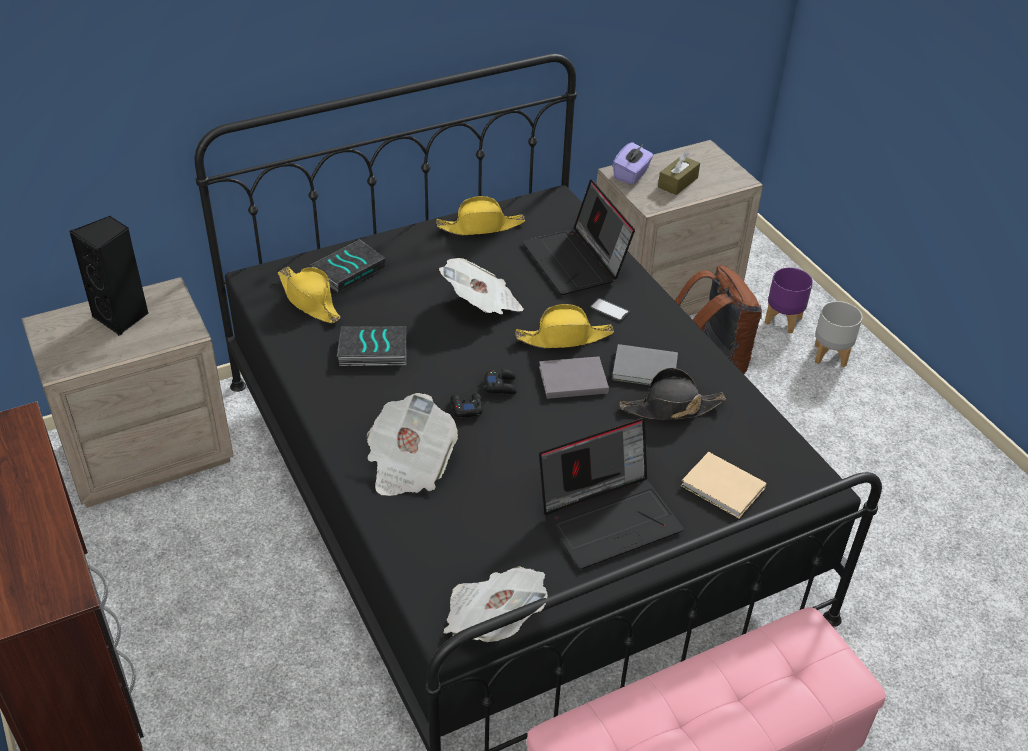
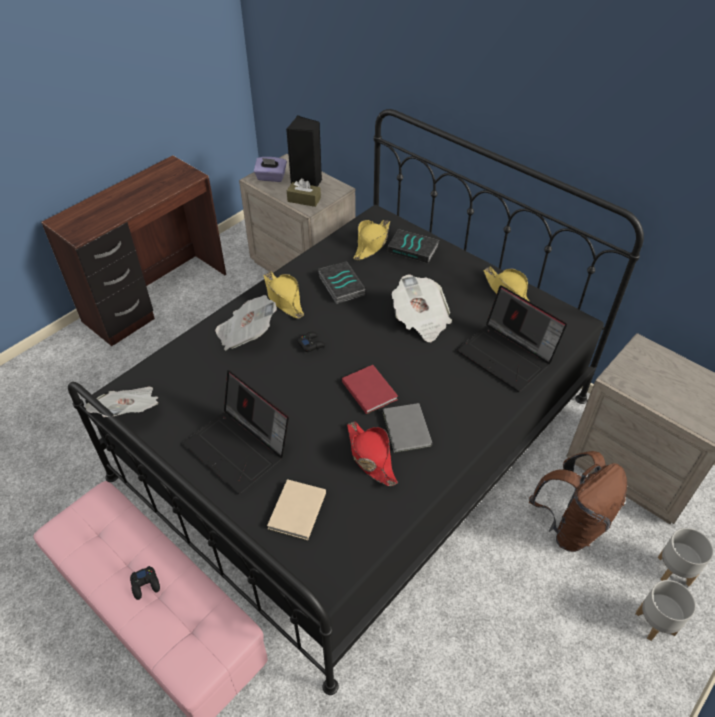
camera: 70 degrees right, 5 degrees up
(500, 385) = (342, 354): black game controller -> black game controller (145, 584)
(564, 337) = (413, 373): yellow hat -> yellow hat (284, 299)
(571, 379) = (369, 389): grey book -> red book
(576, 262) = (507, 355): laptop -> laptop turned 90 degrees counterclockwise
(609, 310) = (462, 390): phone -> none
(631, 174) = (648, 355): purple tissue box -> purple tissue box (271, 177)
(671, 407) = (370, 456): black hat -> red hat
(677, 182) = (665, 388): brown tissue box -> brown tissue box (304, 200)
(783, 320) = (674, 570): purple planter -> grey planter

